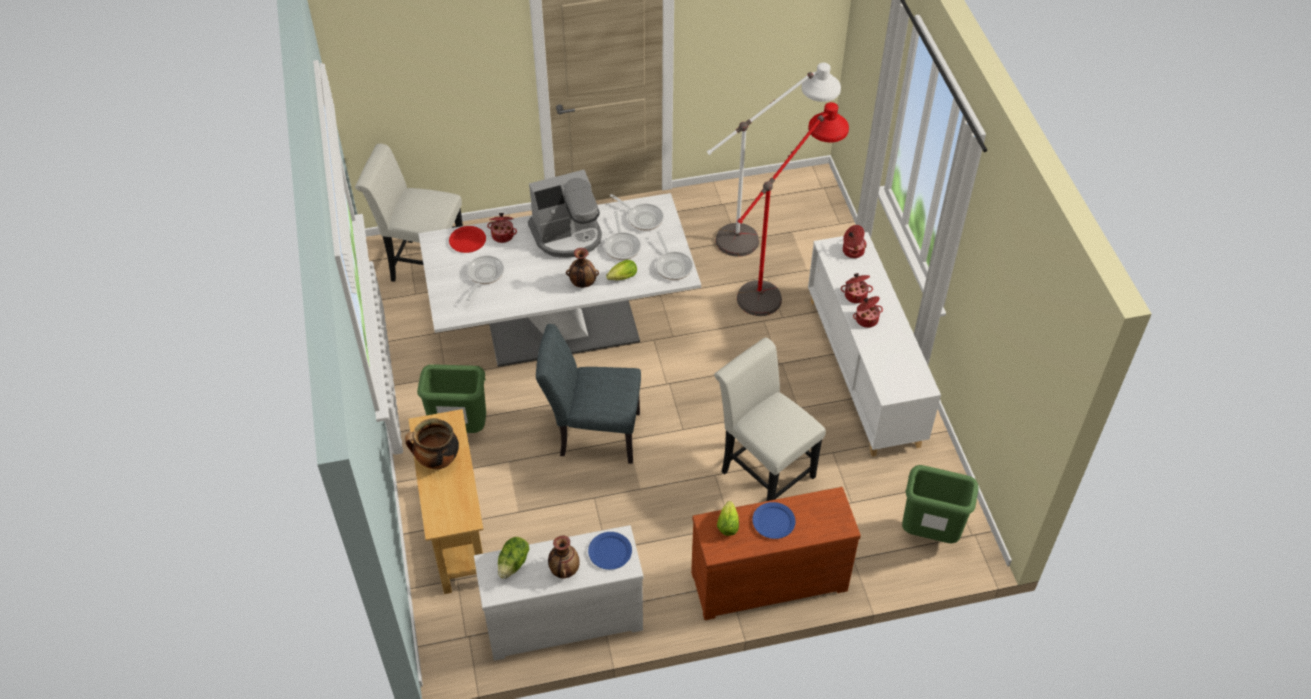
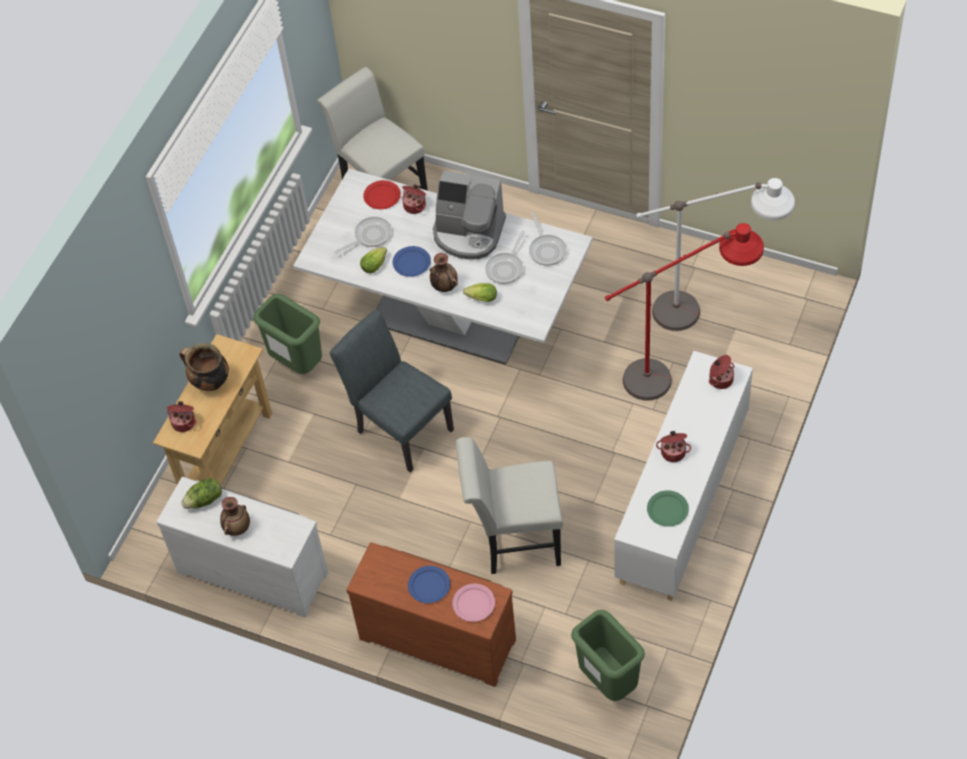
camera: 40 degrees right, 5 degrees up
(610, 551) = (282, 533): blue plate -> blue plate (412, 262)
(673, 265) = (534, 309): frying pan -> none
(728, 523) = (392, 565): lettuce -> lettuce (375, 264)
(763, 470) = (514, 541): white chair -> white chair turned 90 degrees counterclockwise
(823, 515) = (474, 604): none -> pink plate
(855, 295) = (684, 423): cooking pot -> cooking pot (184, 422)
(901, 362) = (667, 510): none -> green plate

